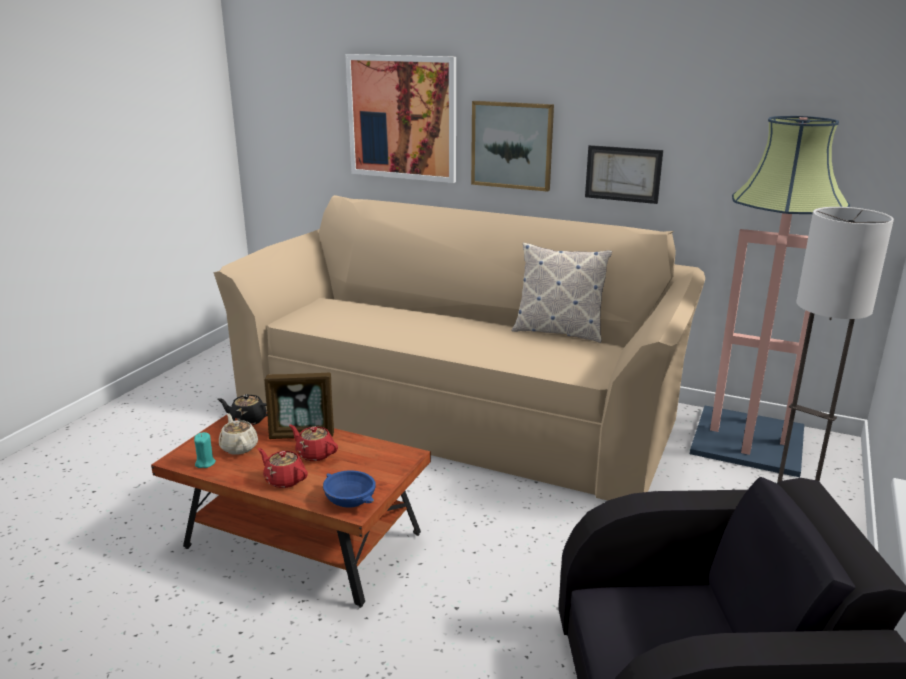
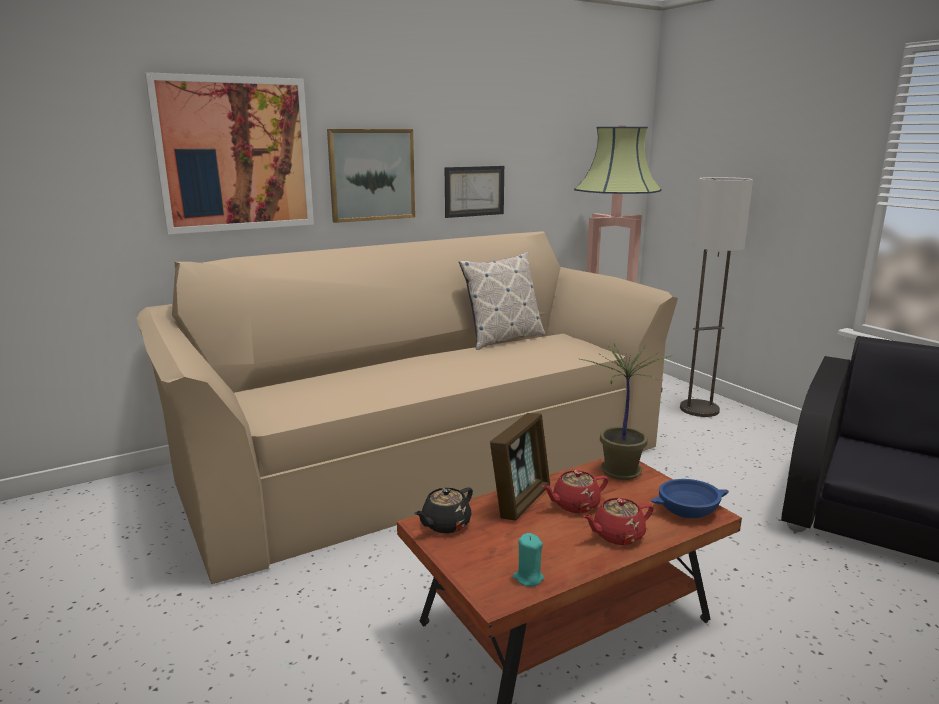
camera: 55 degrees left, 5 degrees down
(239, 447) = (510, 545): beige teapot -> none
(388, 459) = (621, 472): none -> potted plant

